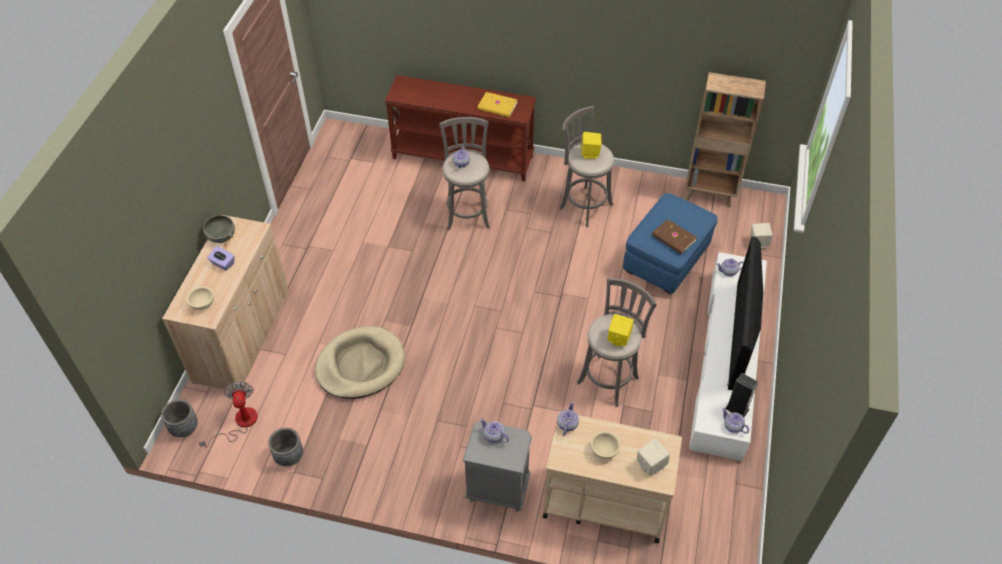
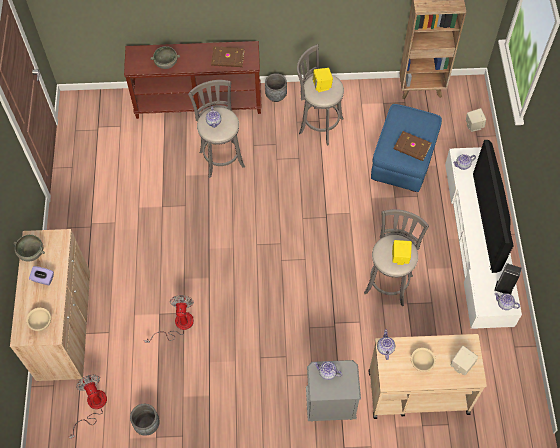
camera: 15 degrees left, 10 degrees up
(184, 428) = (46, 424): grey planter -> grey planter (276, 96)
(360, 365) = (178, 325): beige dog bed -> fan
(432, 98) = (166, 63): none -> grey bowl
(497, 107) = (228, 58): yellow book -> brown book

